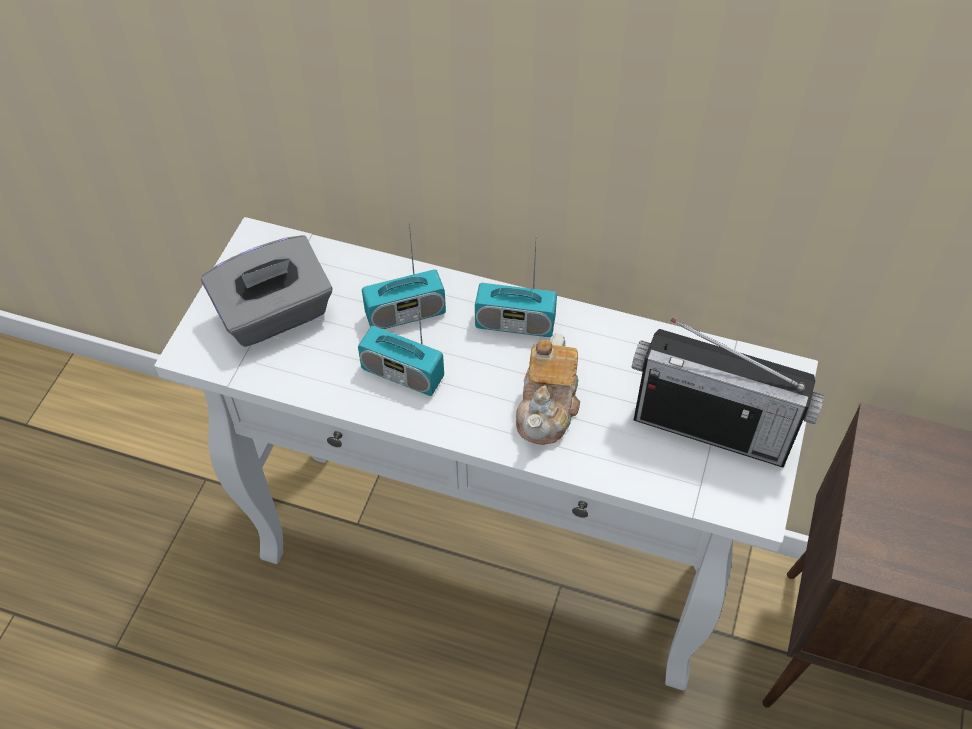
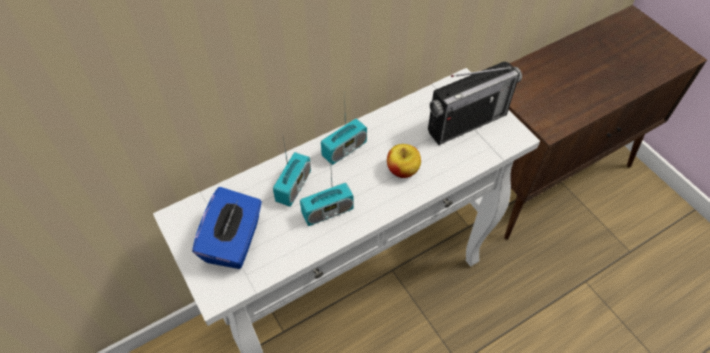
camera: 50 degrees left, 0 degrees up
(275, 314) = (234, 241): grey tissue box -> blue tissue box
(548, 408) = (402, 170): teapot -> apple

